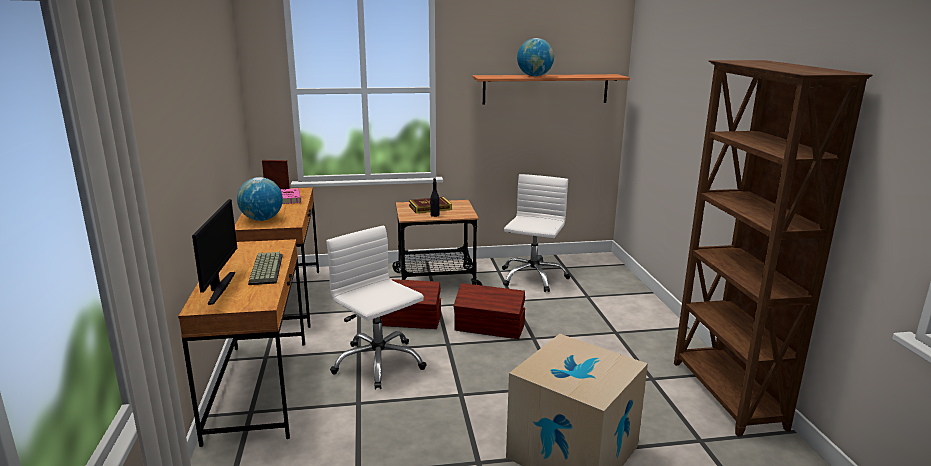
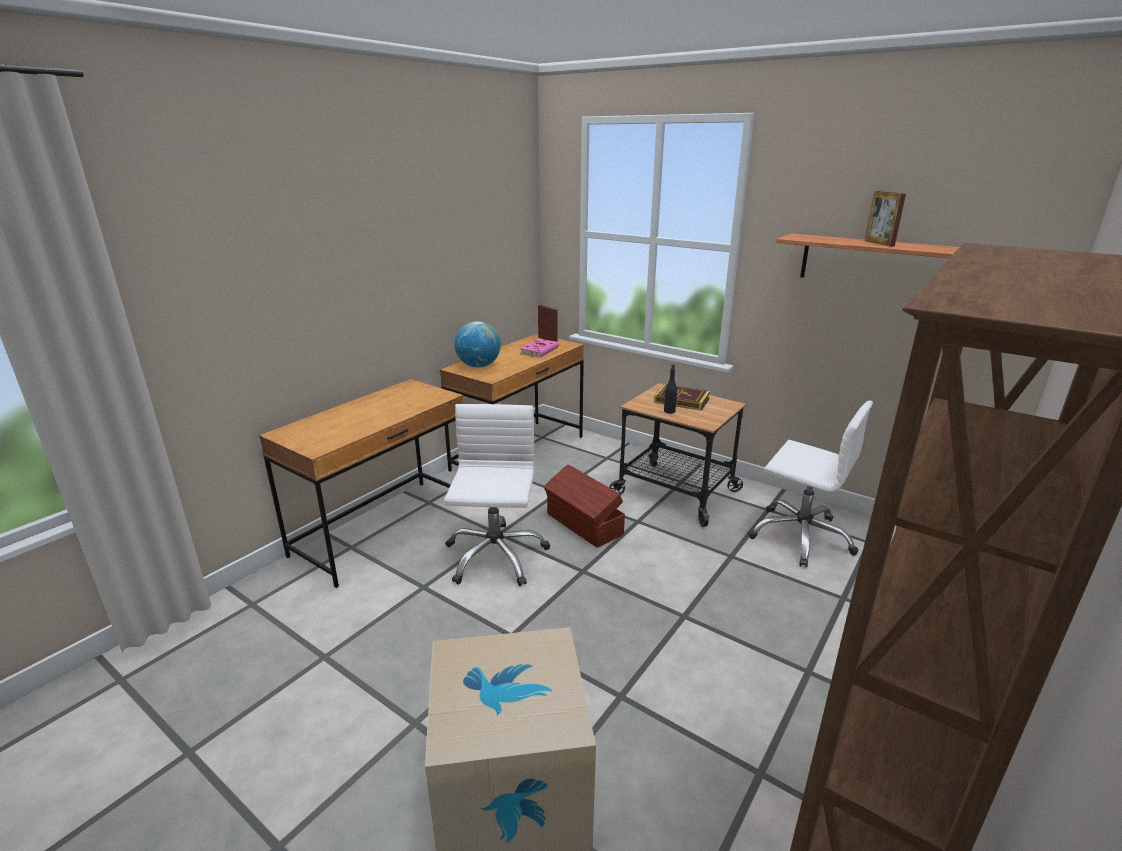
camera: 45 degrees right, 5 degrees up
(219, 288) = (325, 421): monitor -> none
(265, 269) = (383, 416): keyboard -> none
(490, 328) = (652, 576): brown storage box -> none
(532, 277) = (801, 536): white office chair -> white office chair turned 60 degrees clockwise
(534, 76) = (879, 243): globe -> picture frame

